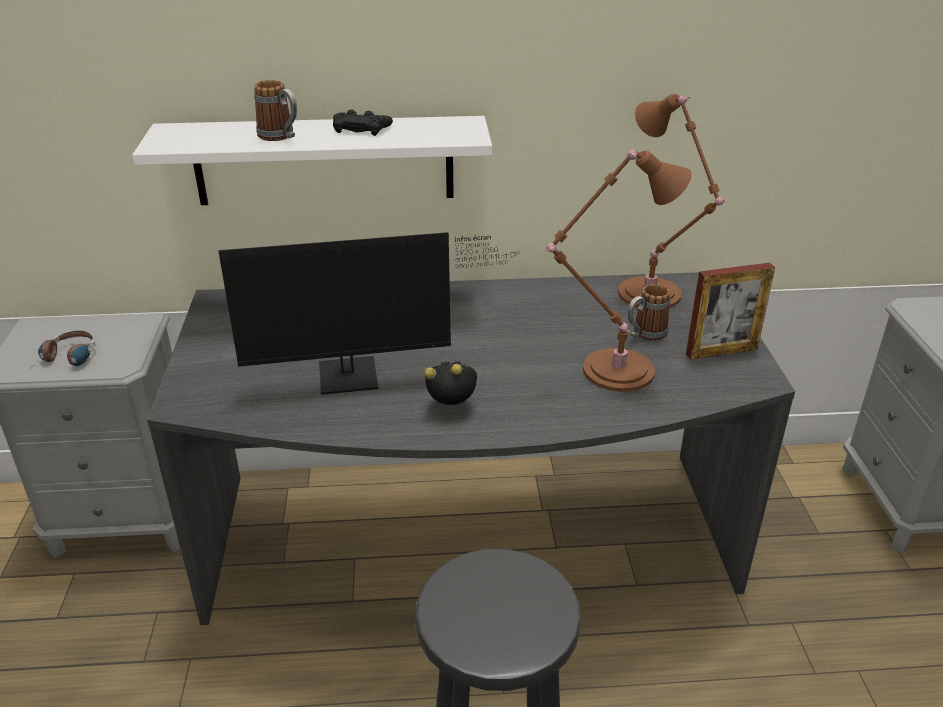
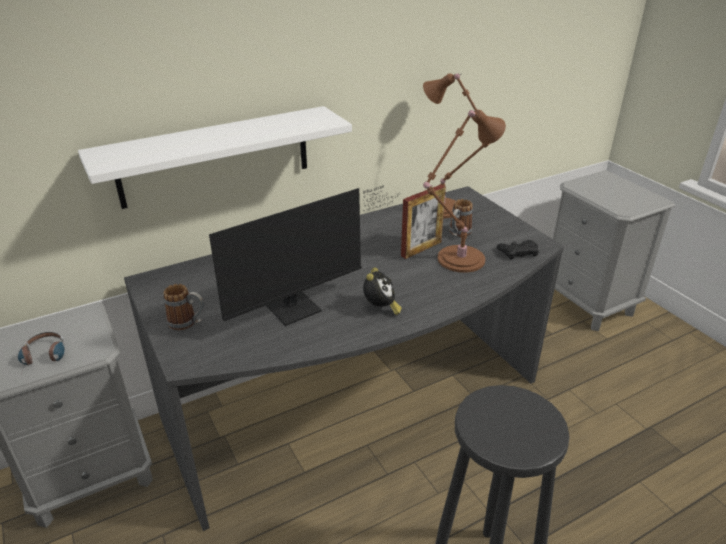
camera: 25 degrees left, 0 degrees up
(281, 137) = (197, 143): mug -> mug (188, 323)
(361, 128) = (250, 127): black game controller -> black game controller (518, 252)
(453, 406) = (380, 308): alarm clock -> alarm clock turned 120 degrees clockwise
(721, 352) = (508, 233): picture frame -> picture frame (421, 249)

